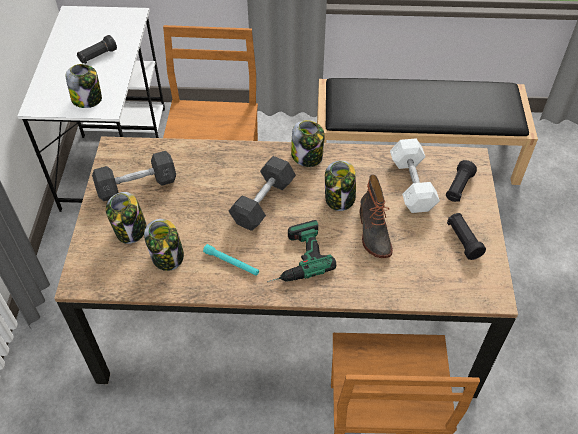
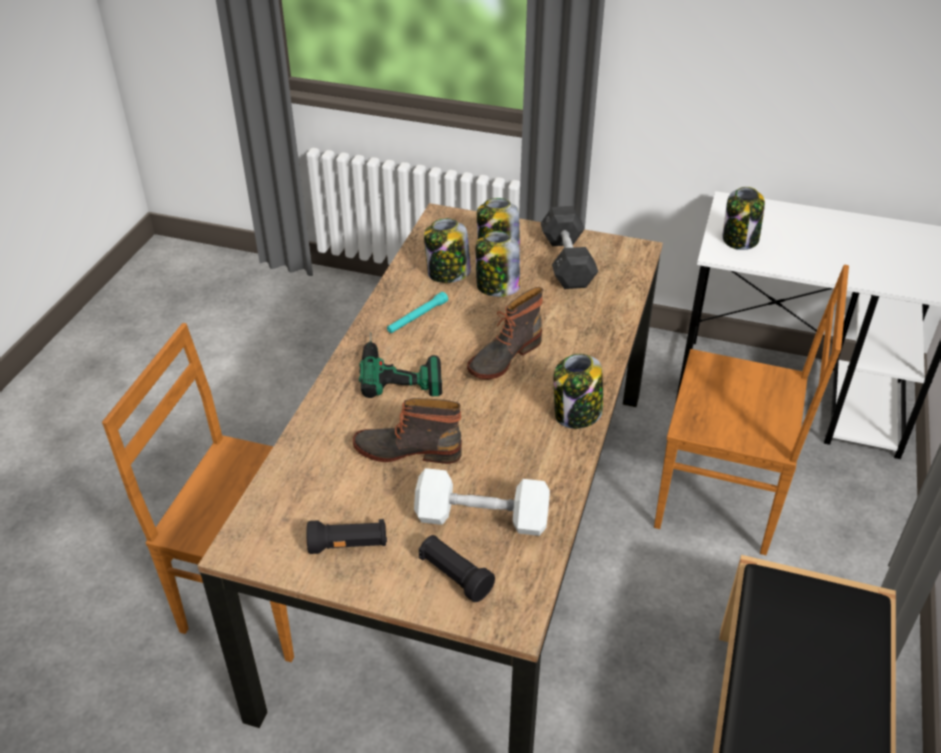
camera: 105 degrees right, 10 degrees down
(97, 56) = (834, 252): black flashlight -> none
(263, 202) = (503, 357): grey dumbbell -> boot
(340, 199) = (482, 430): jar -> jar (497, 287)

